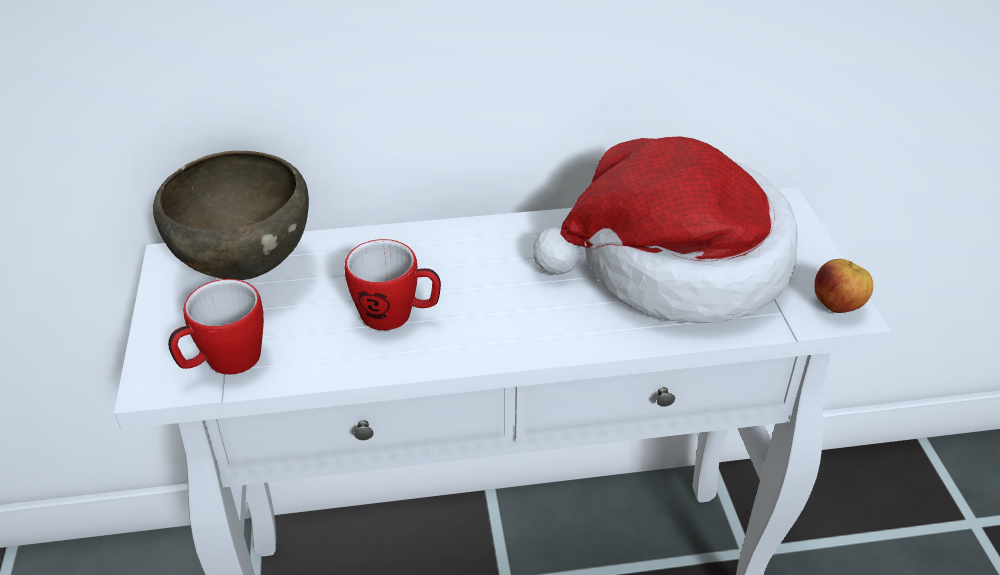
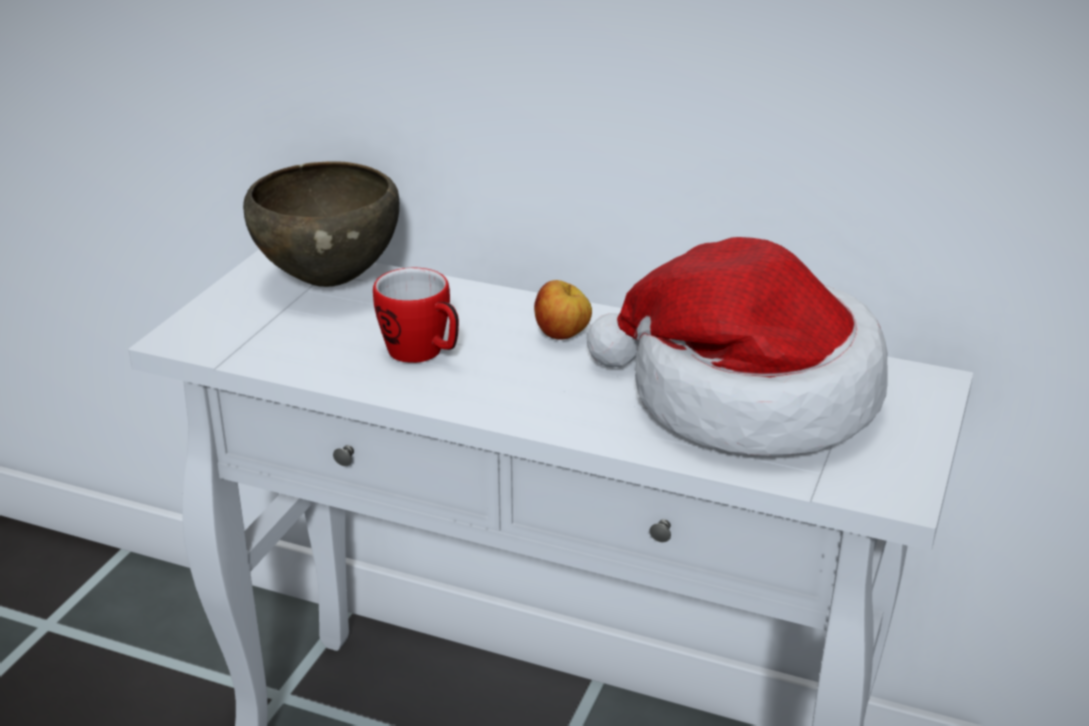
camera: 30 degrees right, 10 degrees down
(224, 363) = (243, 342): mug -> none
(838, 306) = (894, 487): apple -> apple (562, 336)

